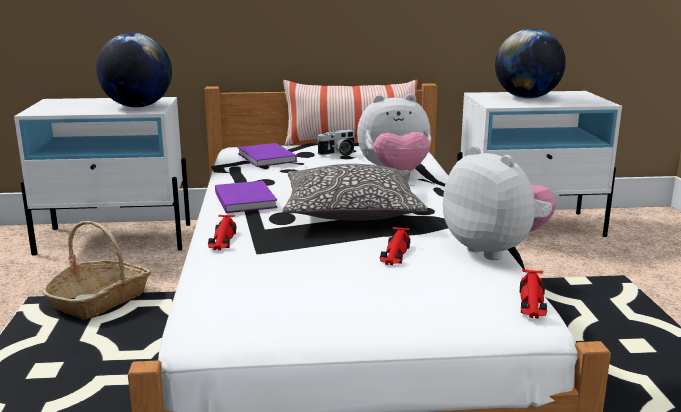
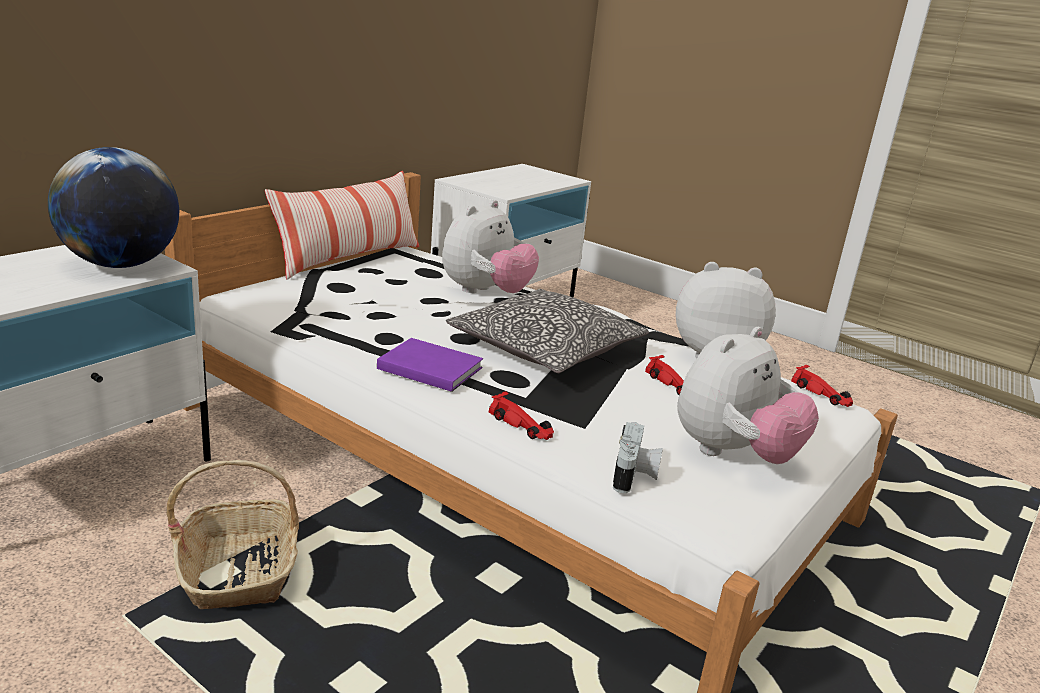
camera: 50 degrees left, 5 degrees up
(266, 158) = (320, 304): purple book -> none
(321, 303) = (733, 454): none -> plush toy
(338, 154) = (381, 279): camera -> camera (635, 476)
(527, 98) = (505, 180): globe -> none

